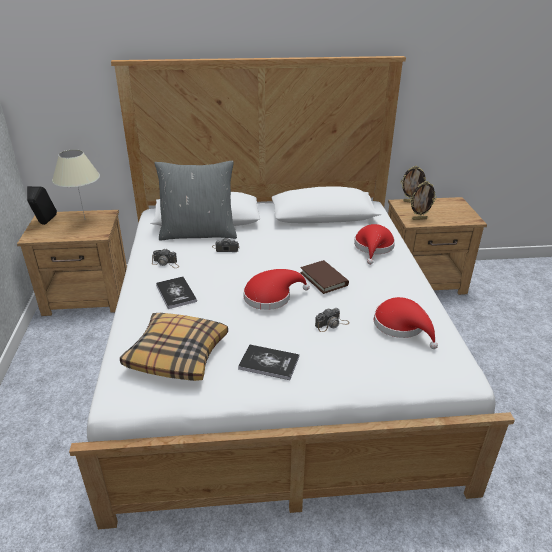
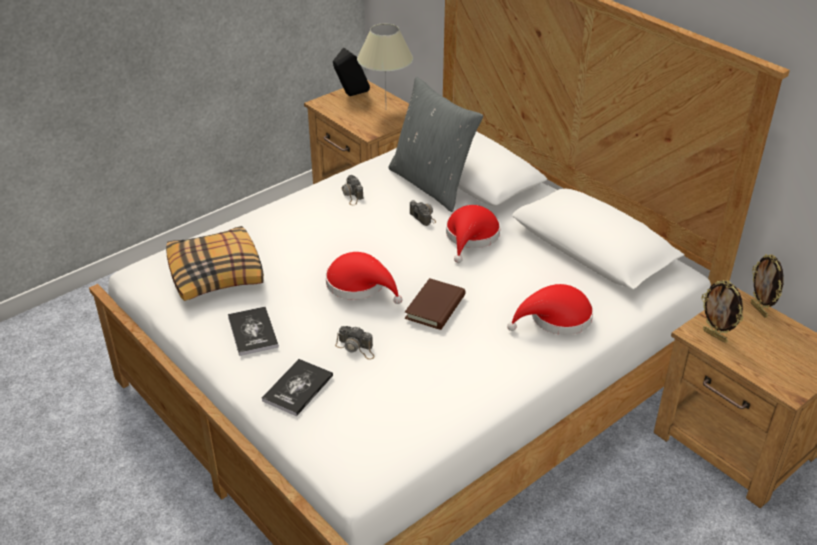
camera: 55 degrees right, 5 degrees up
(176, 293) = (306, 226): book -> book (298, 388)
(402, 326) = (402, 401): red hat -> red hat (471, 237)

